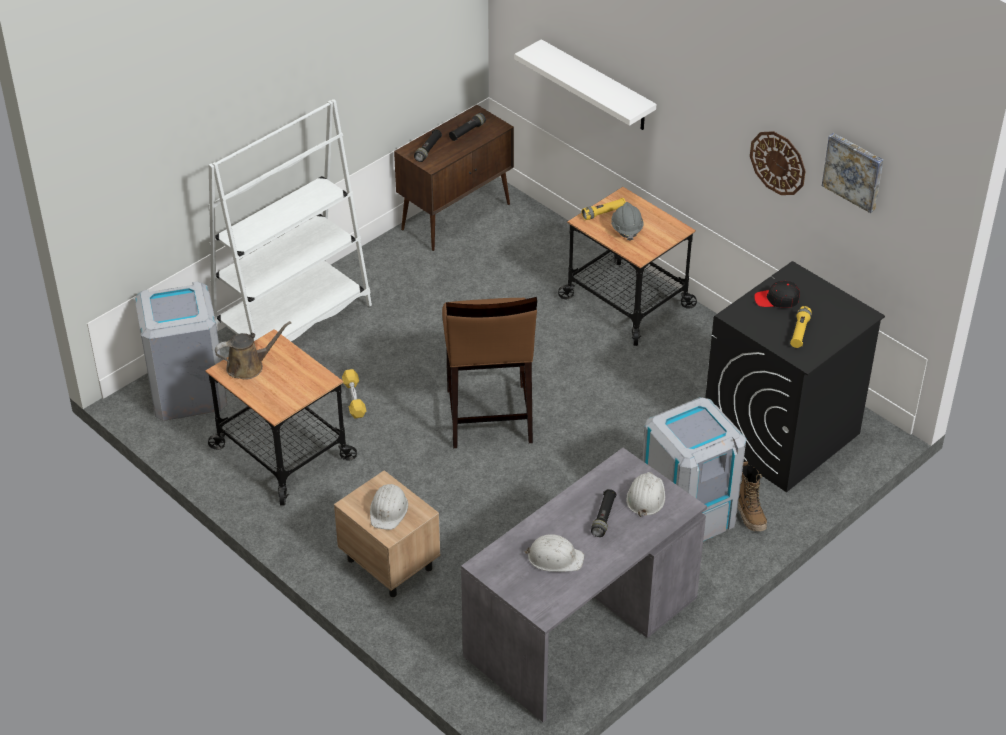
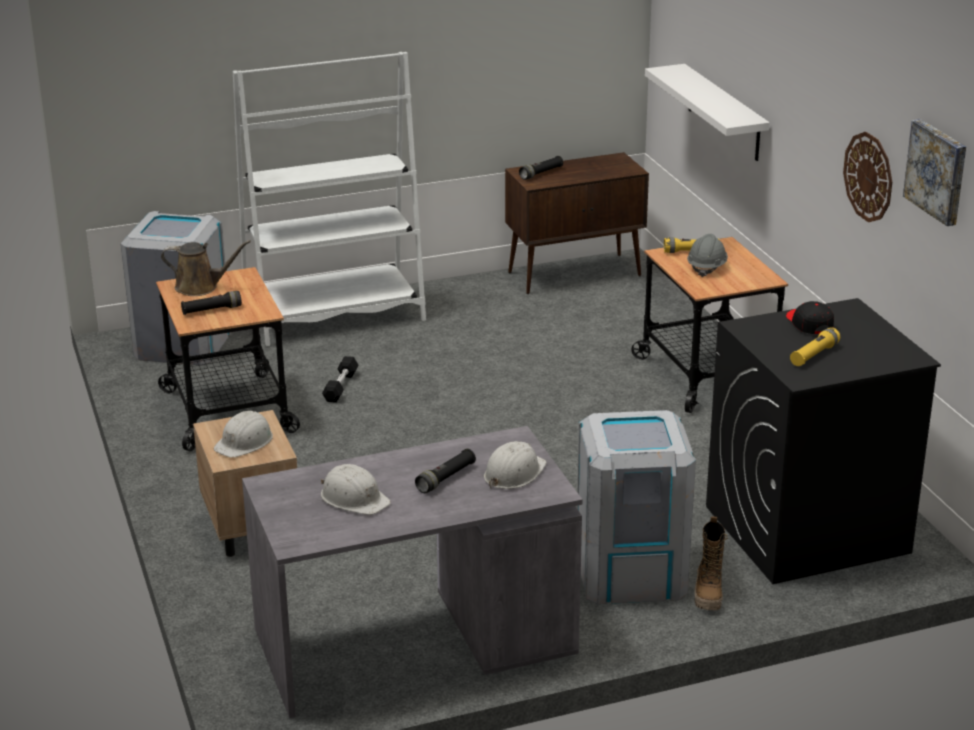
camera: 25 degrees right, 15 degrees down
(354, 399) = (341, 386): yellow dumbbell -> black dumbbell
(467, 132) = (595, 168): black flashlight -> black flashlight (212, 310)
(488, 417) = (470, 433): brown stool -> none
(777, 300) = (809, 324): black cap -> black cap turned 45 degrees clockwise

